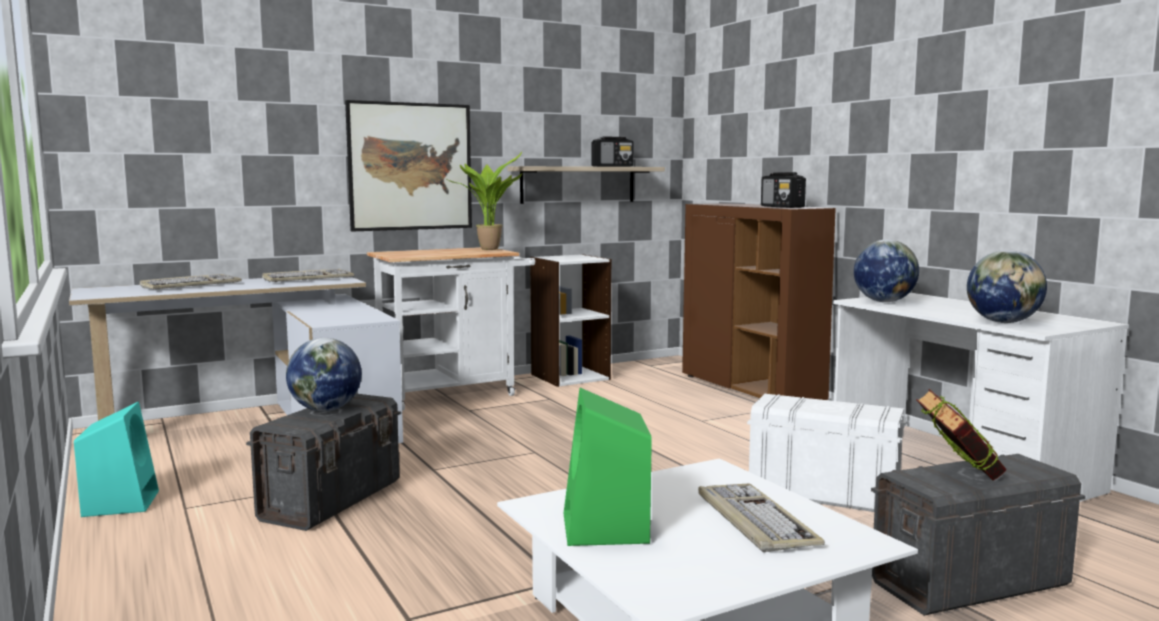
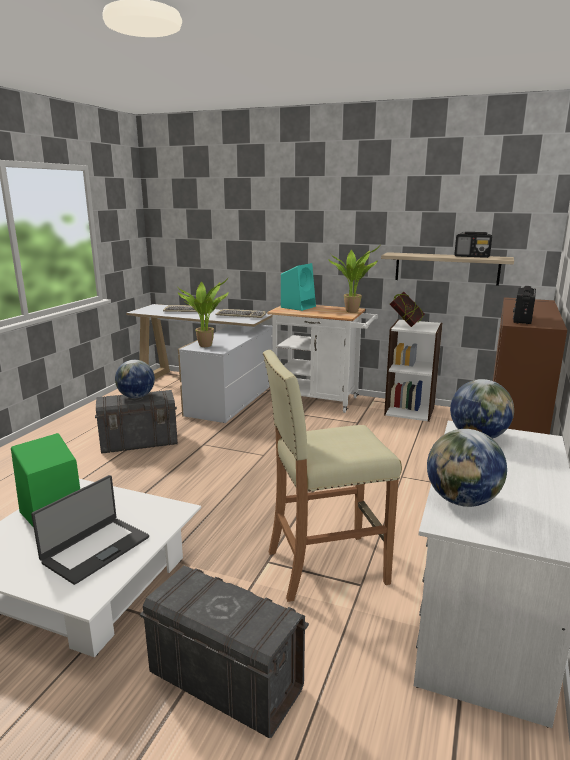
camera: 50 degrees right, 10 degrees up
(121, 503) = (94, 412): turquoise speaker -> turquoise speaker (298, 307)
(338, 318) = (207, 345): none -> potted plant
(410, 166) = (318, 250): picture -> none
(754, 520) = (95, 549): keyboard -> laptop
(822, 493) = (325, 567): white storage box -> beige stool
(957, 475) = (207, 597): book -> book (406, 324)

